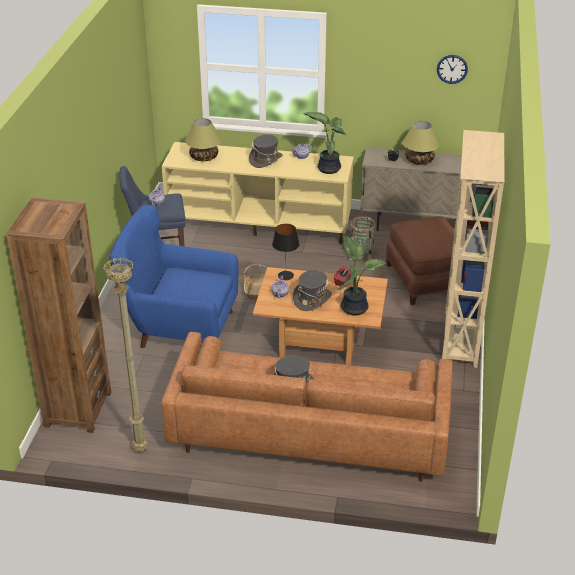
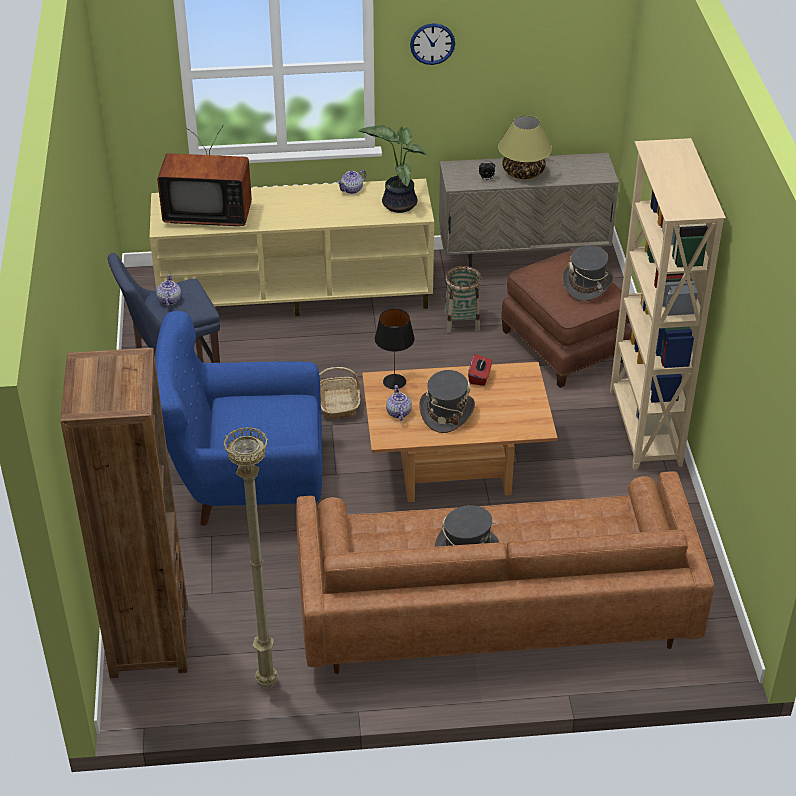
camera: 15 degrees left, 5 degrees up
(204, 157) = (208, 212): table lamp -> television
(265, 160) = (301, 203): grey hat -> grey hat (587, 284)
(355, 307) = (511, 414): potted plant -> none
(452, 69) = (560, 36): wall clock -> wall clock (432, 43)

